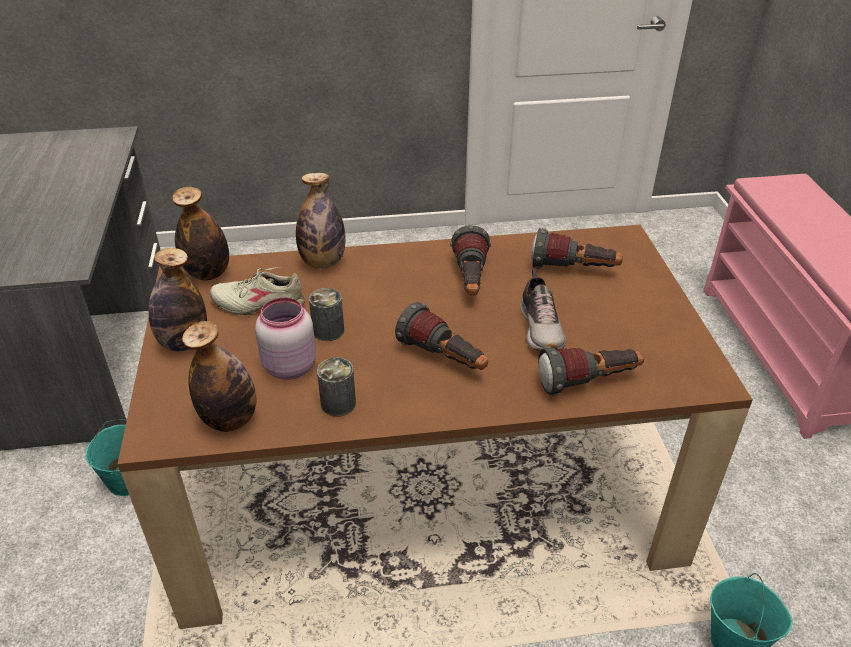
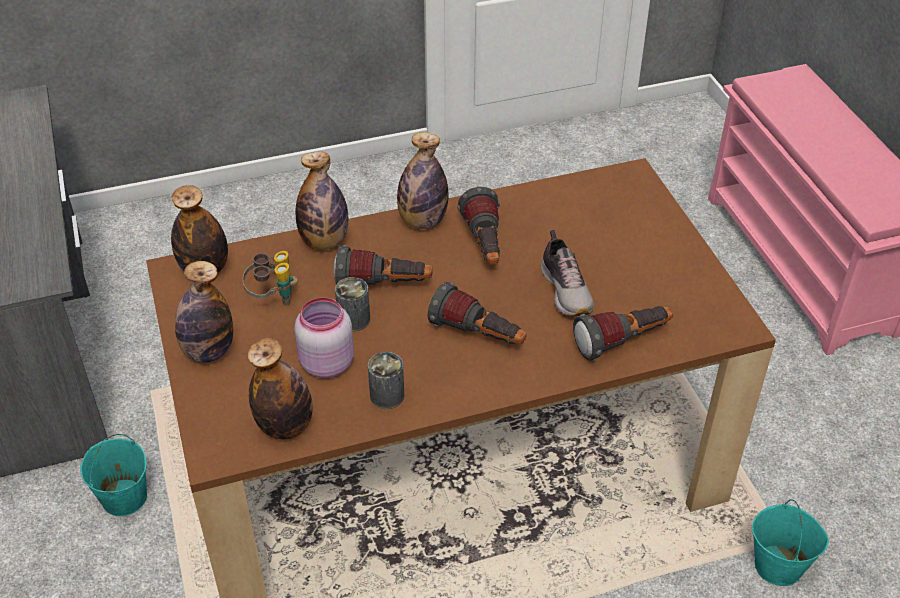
camera: 10 degrees left, 5 degrees up
(260, 304) = (273, 298): beige shoe -> binoculars
(418, 255) = (422, 221): none -> bottle
(574, 270) = (586, 220): flashlight -> flashlight (383, 285)

